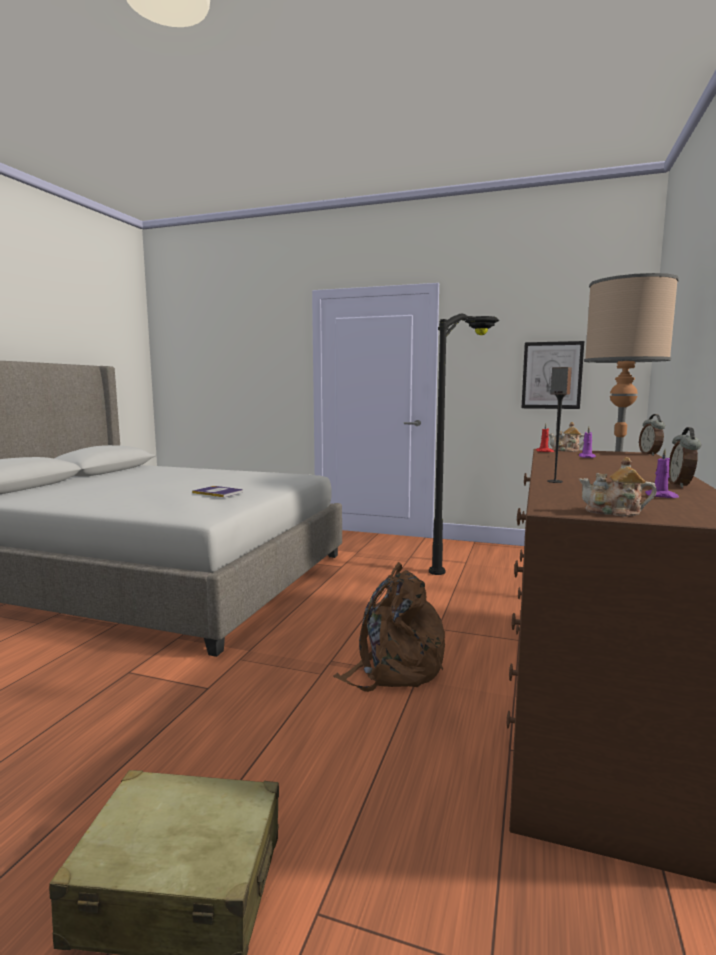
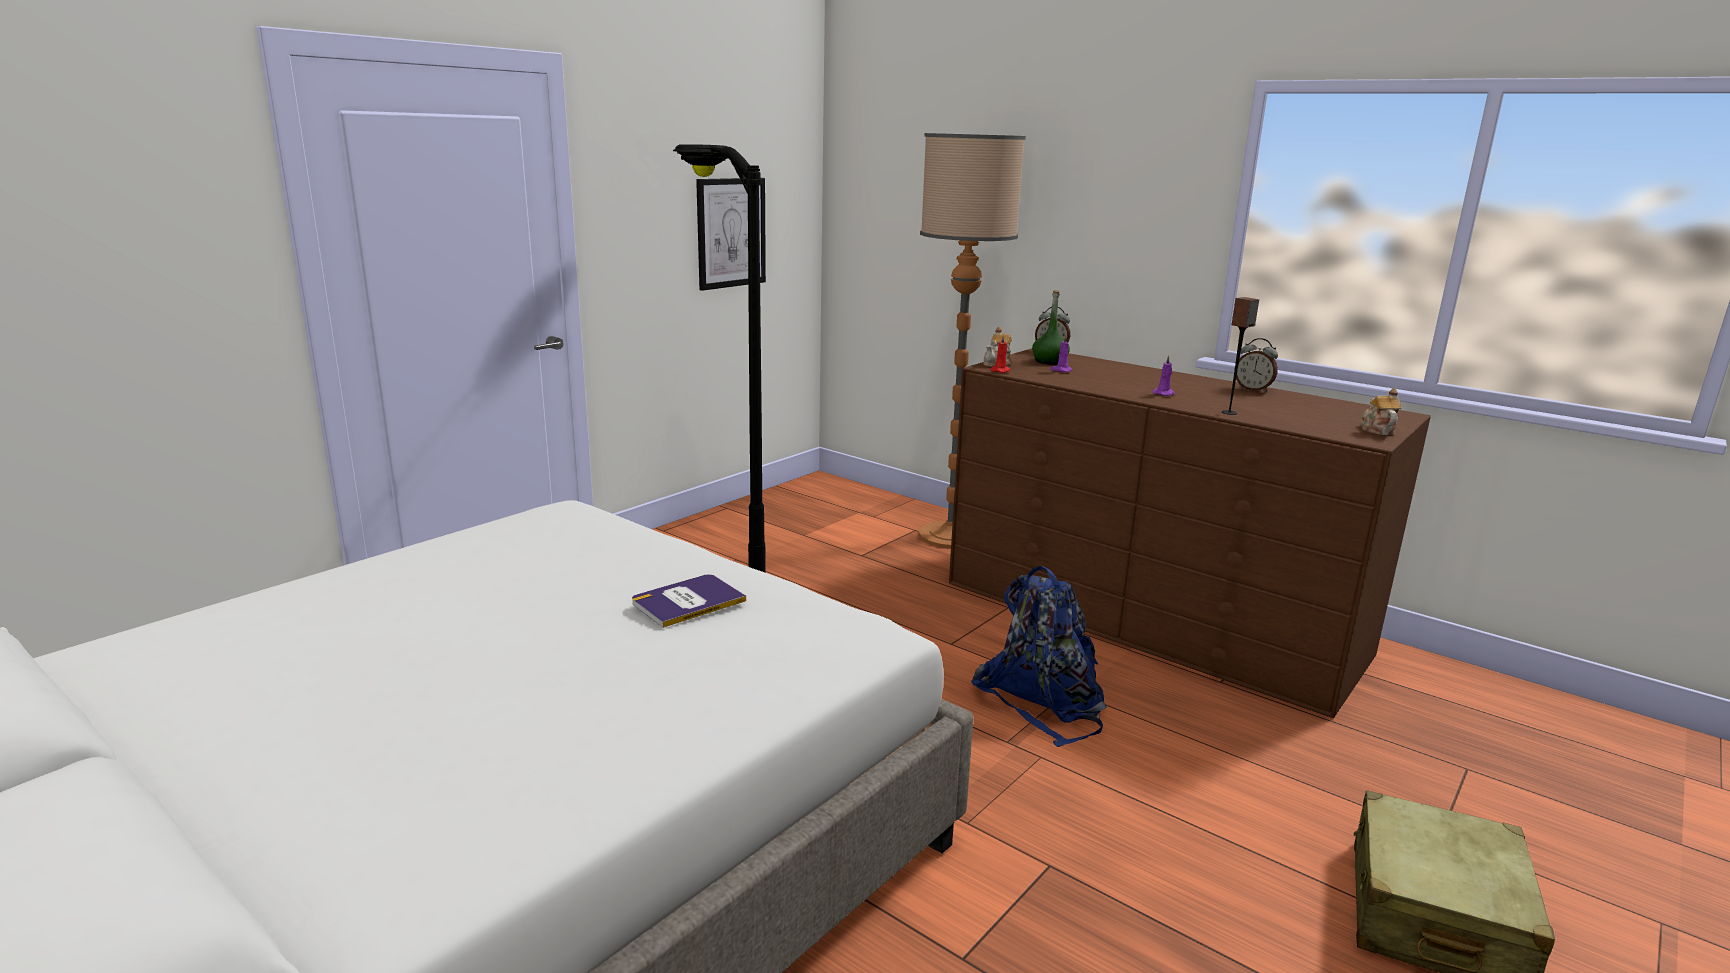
camera: 70 degrees left, 10 degrees up
(394, 668) = (1045, 700): brown backpack -> blue backpack
(610, 455) = (1049, 361): none -> green bottle
(614, 512) = (1377, 430): teapot -> teapot turned 150 degrees clockwise
(661, 496) = (1305, 405): purple candle -> purple candle (1164, 393)

